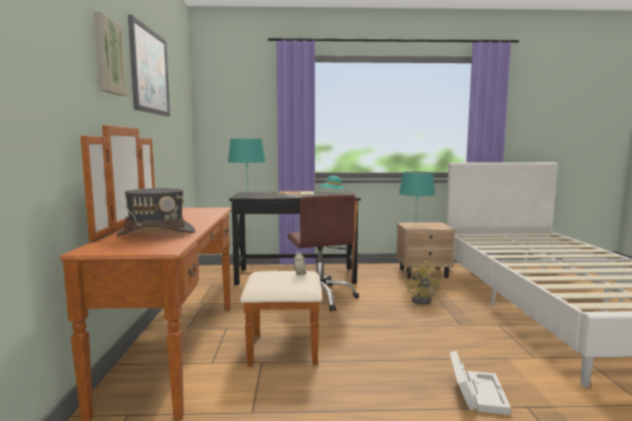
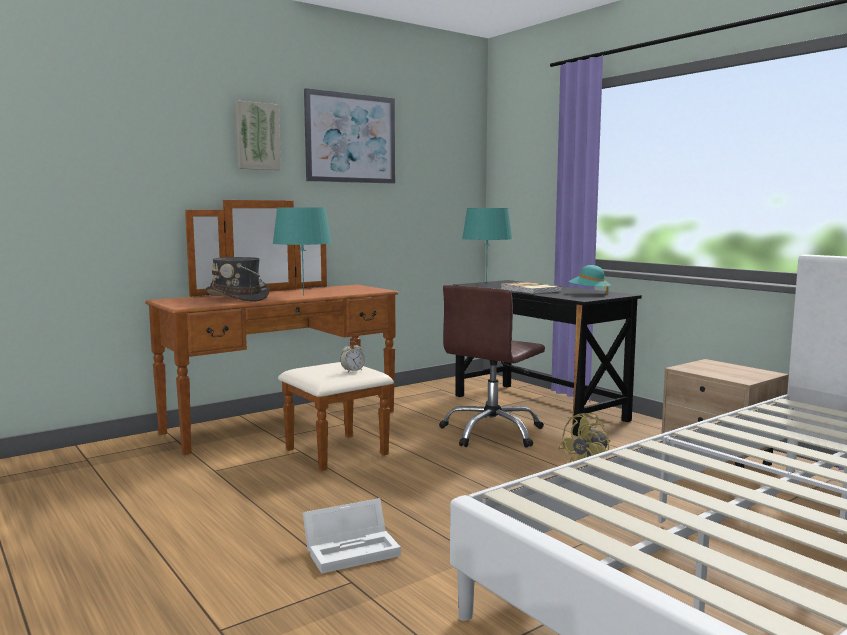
camera: 55 degrees right, 0 degrees up
(415, 225) = (709, 367): turquoise table lamp -> turquoise table lamp (303, 295)

